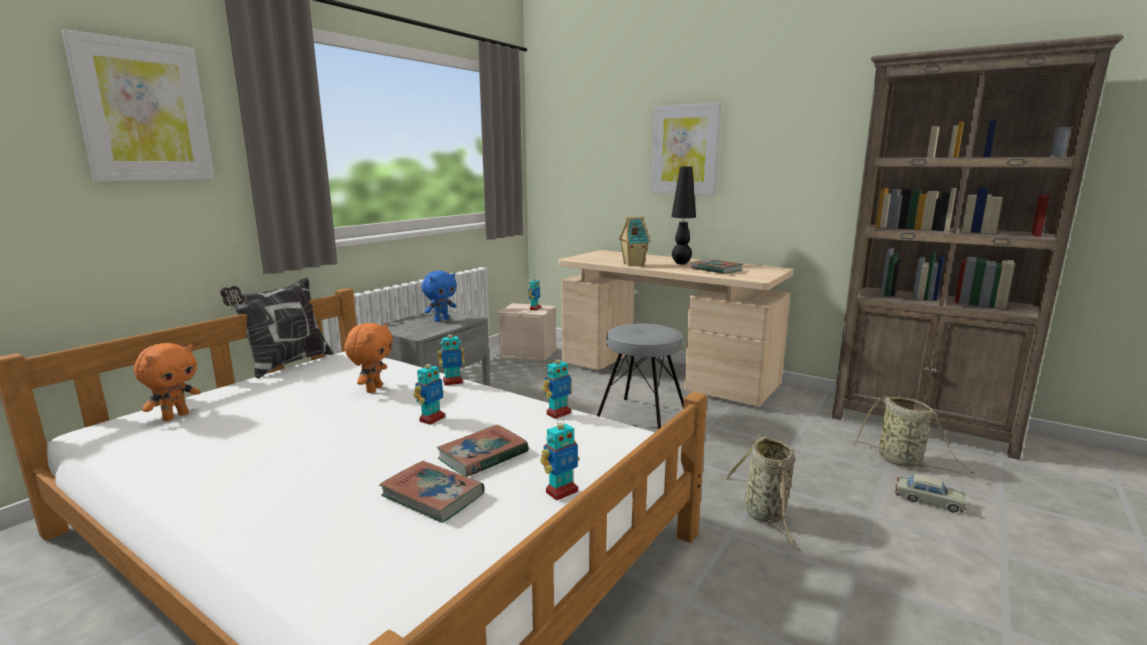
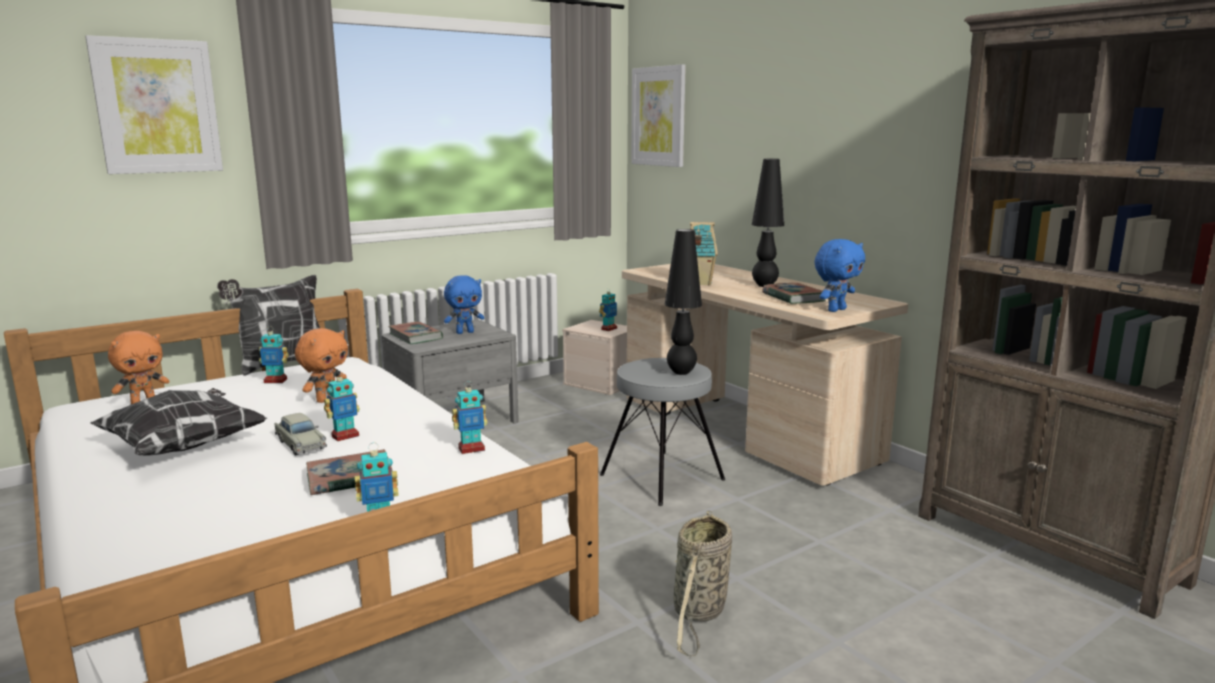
camera: 20 degrees right, 0 degrees up
(277, 453) = (185, 447): none -> pillow
(433, 495) = (265, 506): book -> book (415, 336)
(452, 382) = (407, 402): toy robot -> toy robot (275, 381)
(661, 333) = (681, 372): none -> black table lamp
(685, 150) = (789, 135): picture -> picture (658, 116)
(758, 275) = (836, 310): none -> blue plush toy
(903, 461) = (959, 588): basket -> none
(928, 500) = (940, 640): beige toy car -> beige toy car (300, 444)

